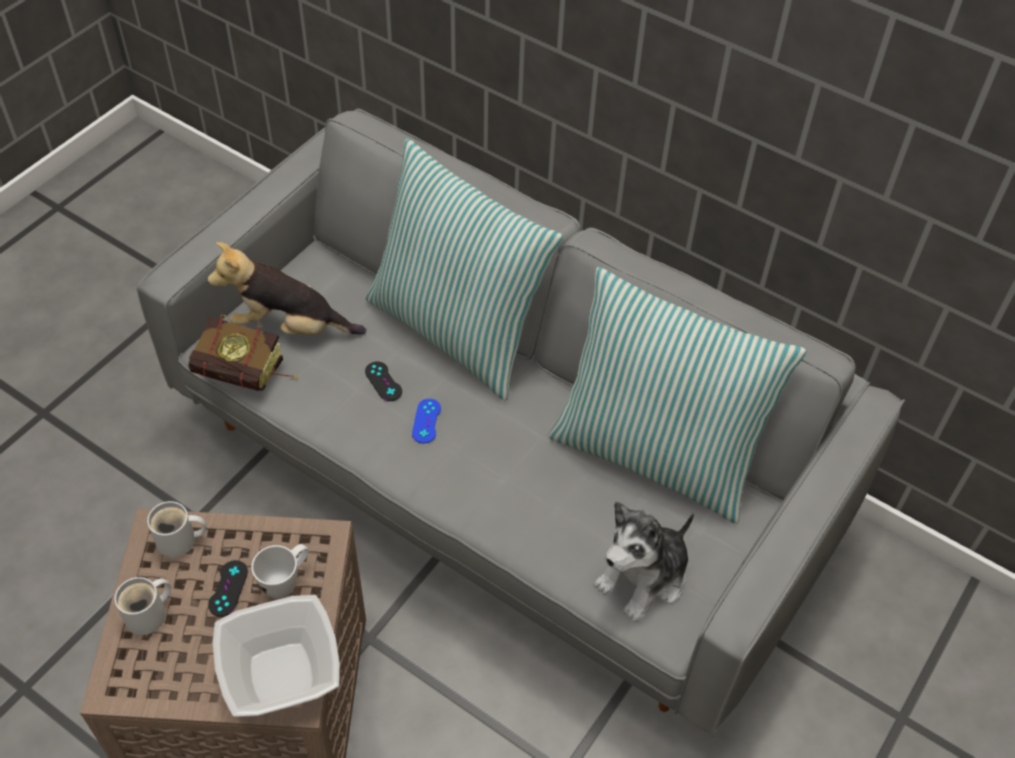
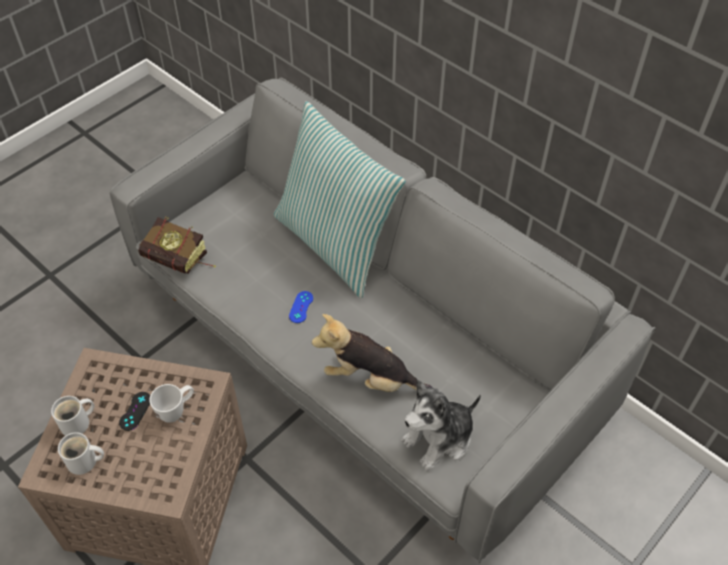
camera: 10 degrees right, 0 degrees up
(180, 541) = (108, 374): white mug -> white mug (84, 462)
(280, 672) = (160, 475): bowl -> none
(289, 326) = (217, 230): plush toy -> plush toy (370, 378)
(383, 381) = (275, 275): black game controller -> none
(656, 454) = (465, 348): pillow -> none

